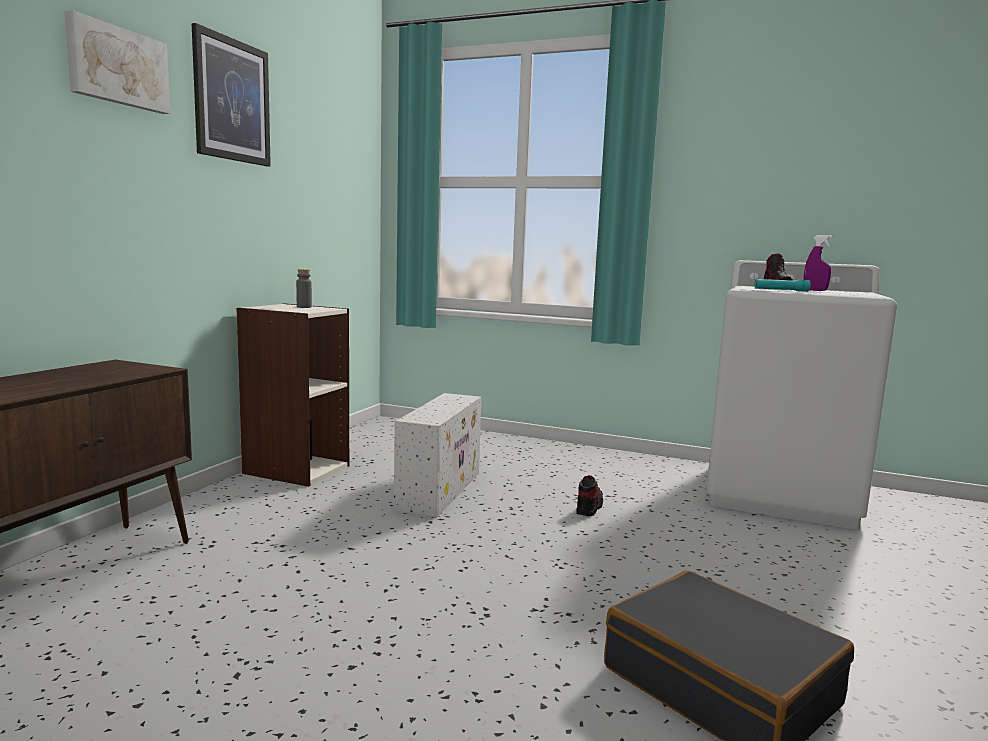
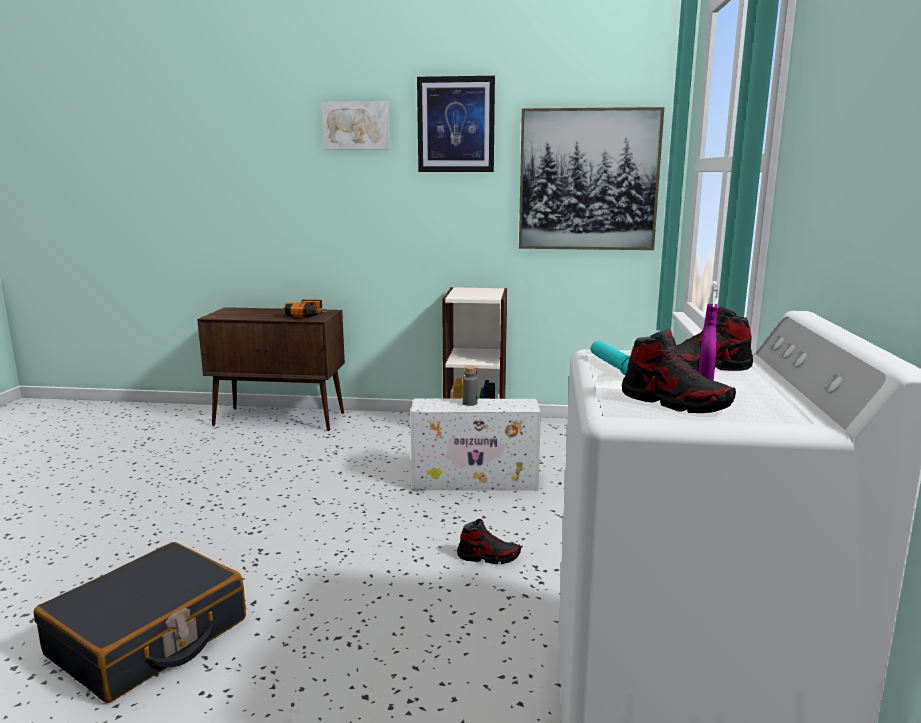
camera: 75 degrees right, 5 degrees up
(114, 369) = (311, 314): none -> power drill
(304, 307) = (486, 293): grey bottle -> grey bottle (470, 403)
(332, 187) = (588, 180): none -> picture
(848, 293) = (674, 402): none -> shoe

